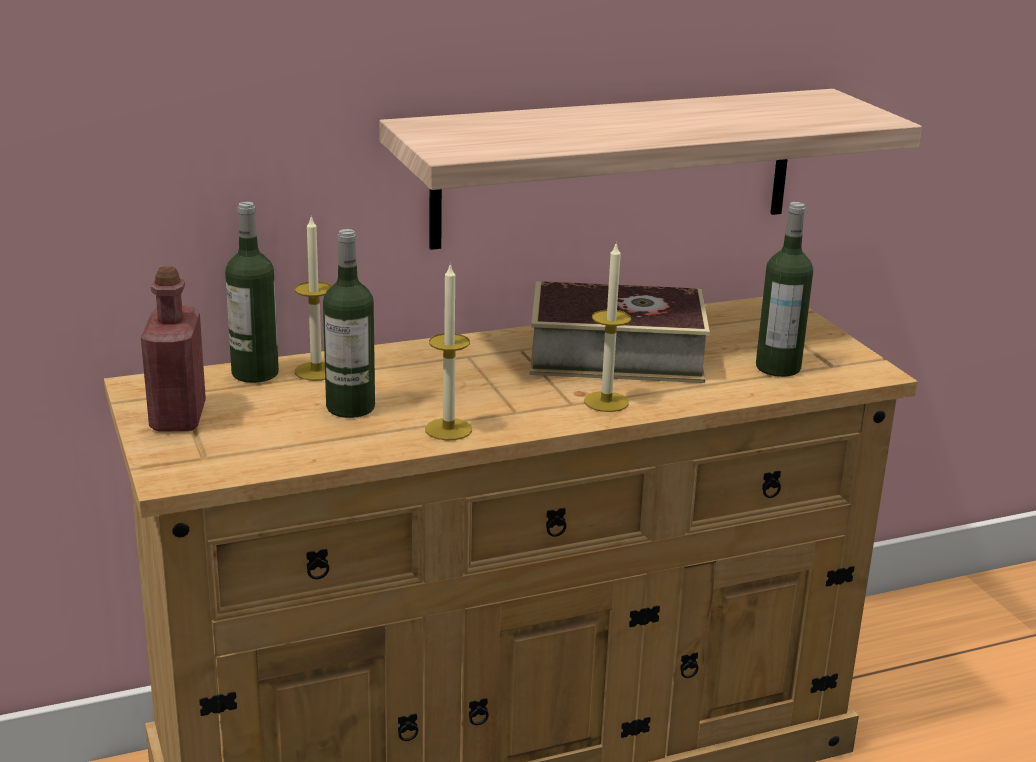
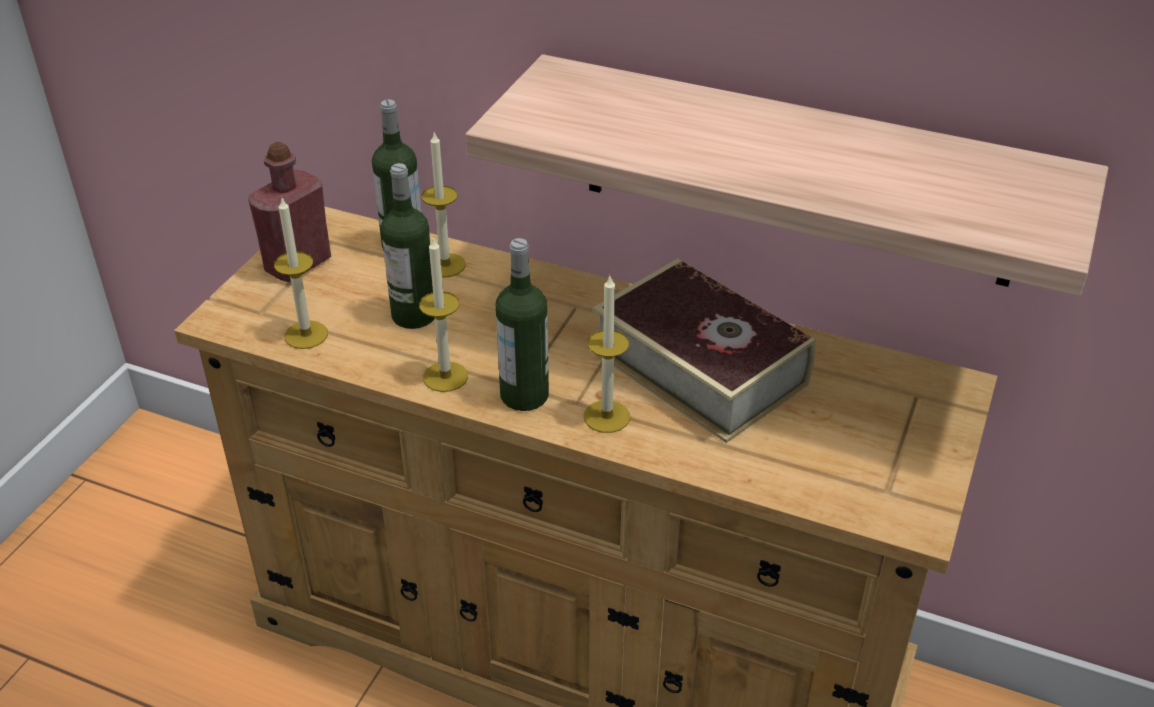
camera: 45 degrees right, 15 degrees up
(279, 453) = (306, 335): none -> candle
(778, 367) = (826, 463): bottle -> bottle (524, 395)

